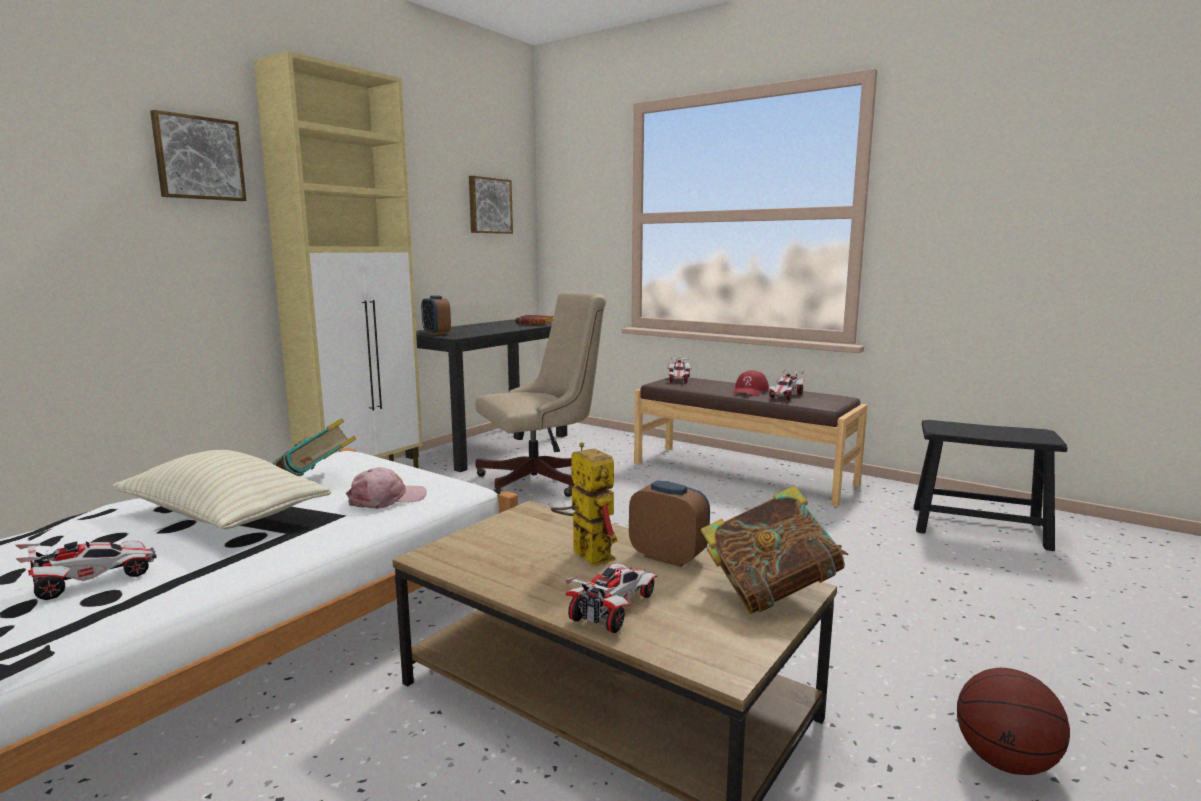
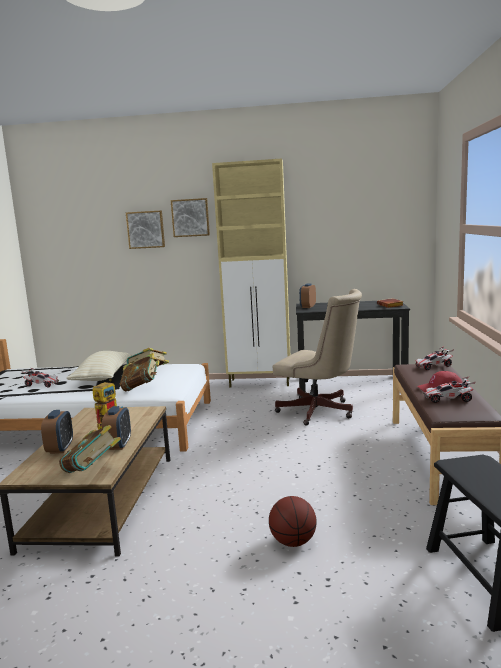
camera: 60 degrees right, 0 degrees up
(387, 499) = (141, 387): pink cap -> book
(489, 205) = (382, 220): picture -> picture (146, 229)
(613, 609) = (60, 449): toy car -> alarm clock
(1005, 761) = (110, 619): basketball -> basketball (293, 542)

